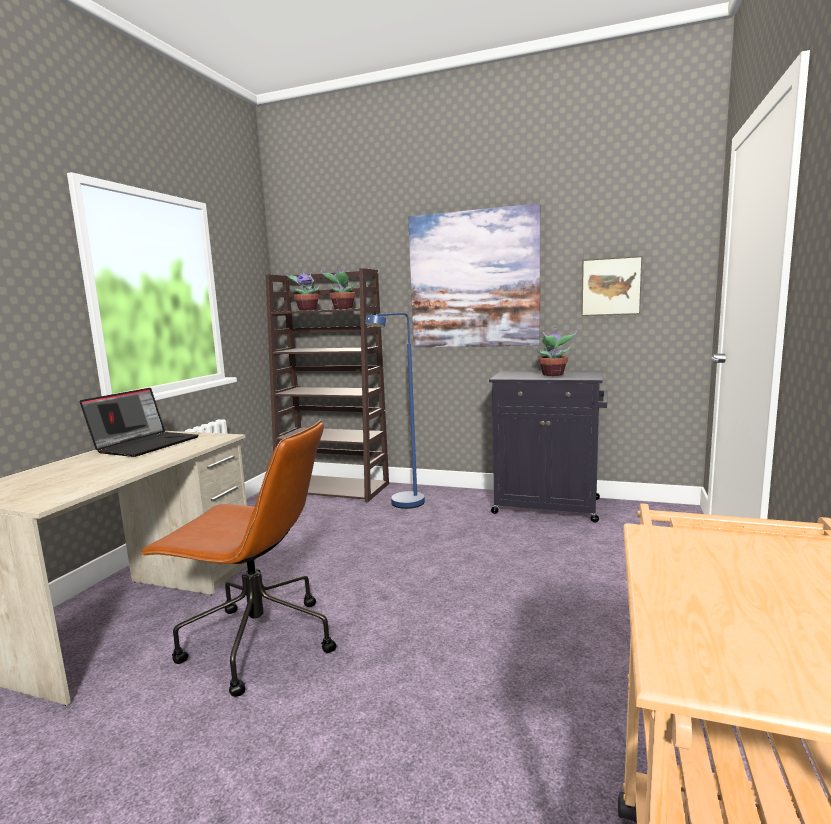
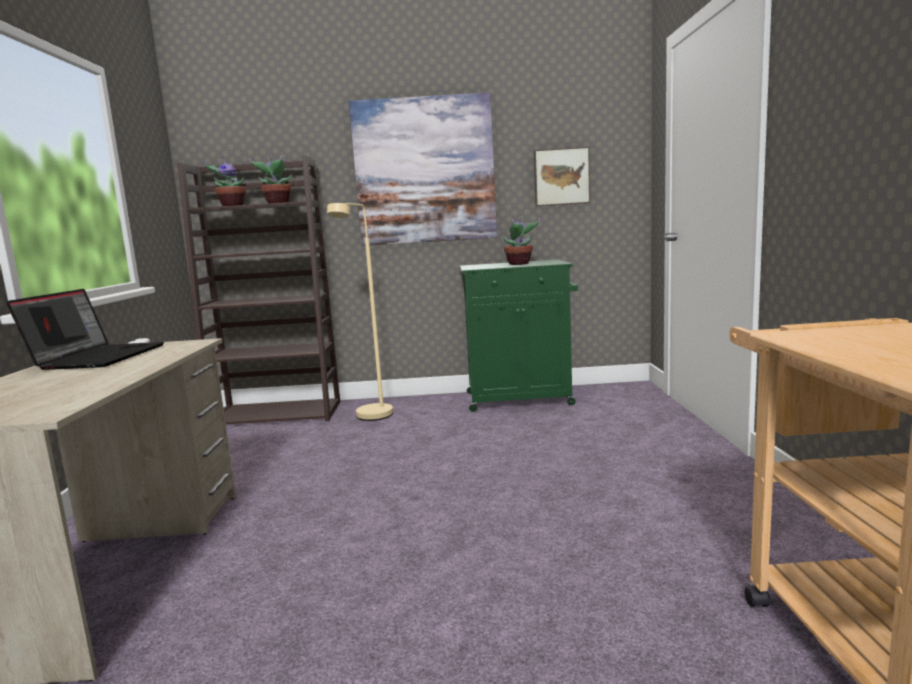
camera: 20 degrees left, 0 degrees up
(256, 642) = (302, 564): brown office chair -> none
(402, 505) = (371, 418): blue floor lamp -> beige floor lamp
(549, 506) = (521, 399): black cabinet -> green cabinet

